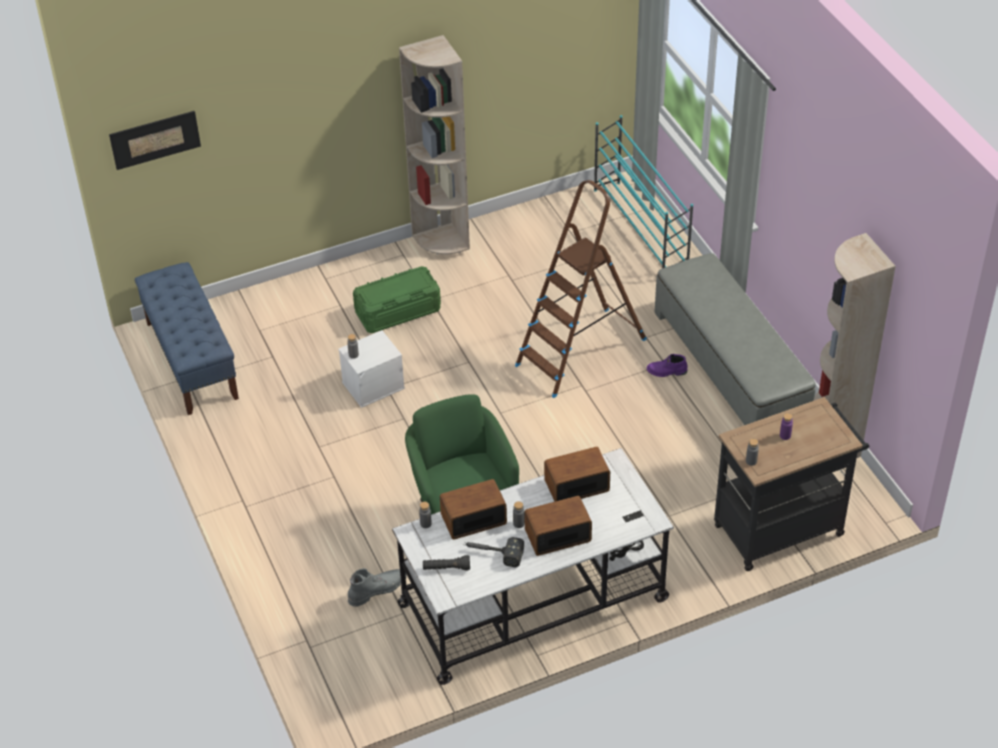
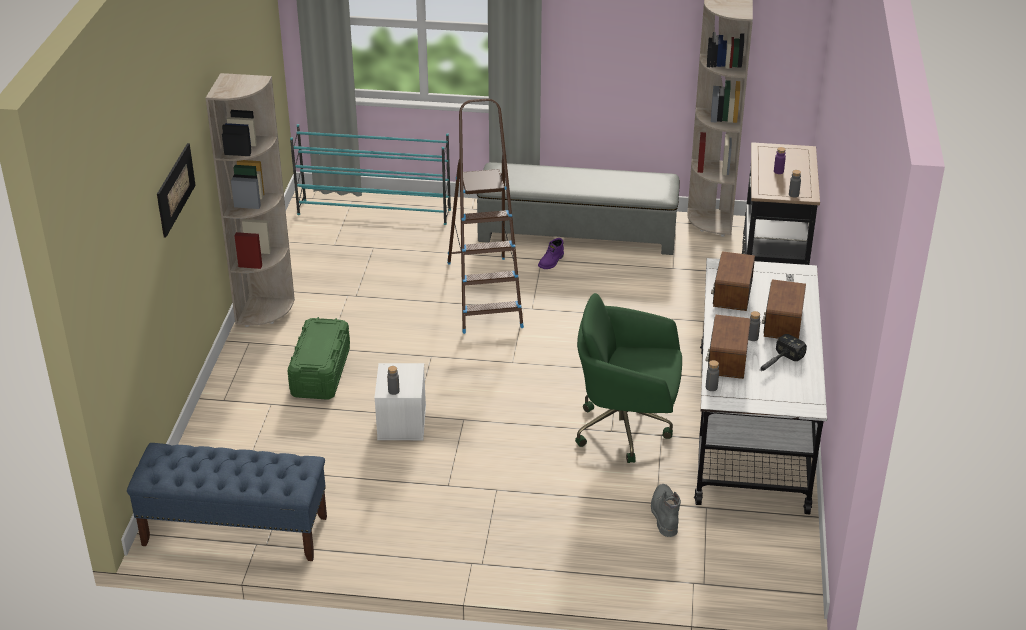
camera: 60 degrees left, 10 degrees down
(155, 139) = (109, 291): picture -> picture (175, 189)
(446, 568) = (776, 394): black flashlight -> none

